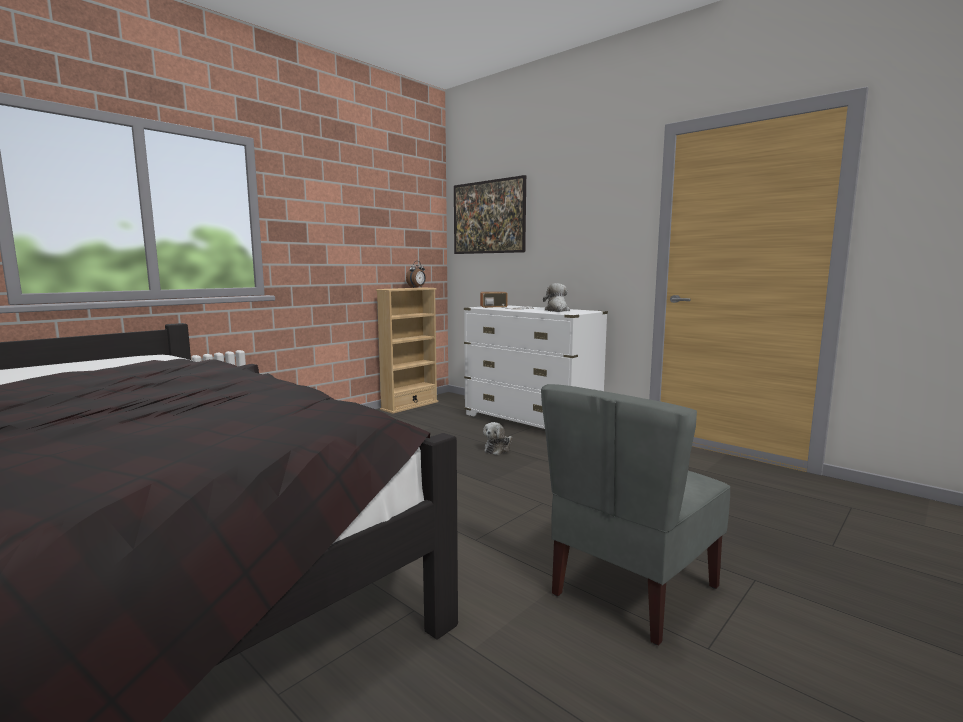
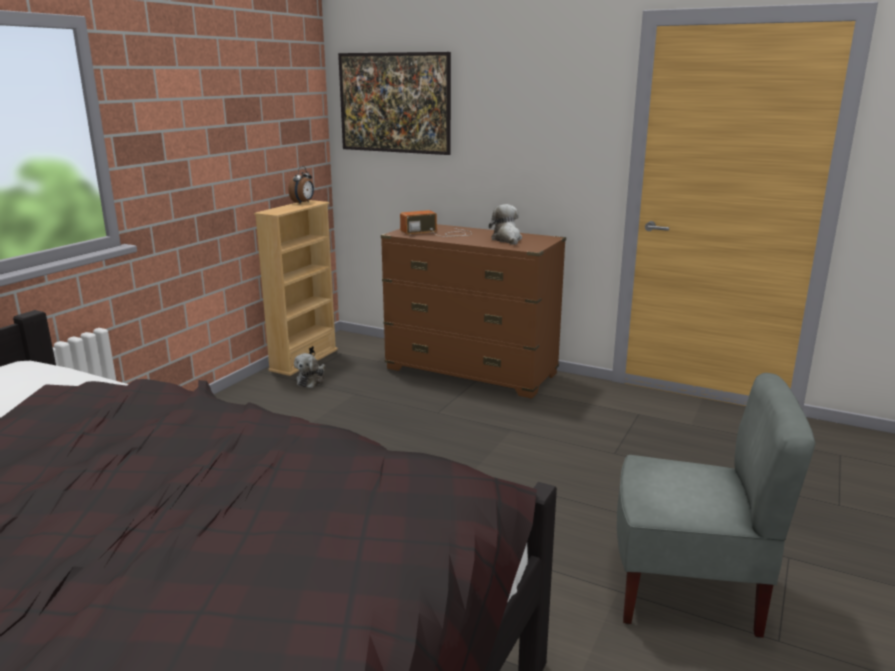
camera: 15 degrees left, 10 degrees up
(498, 449) = (456, 420): plush toy -> plush toy (311, 380)
(531, 422) = (471, 372): white dresser -> brown dresser
(632, 590) = (687, 590): grey chair -> grey chair turned 105 degrees counterclockwise

